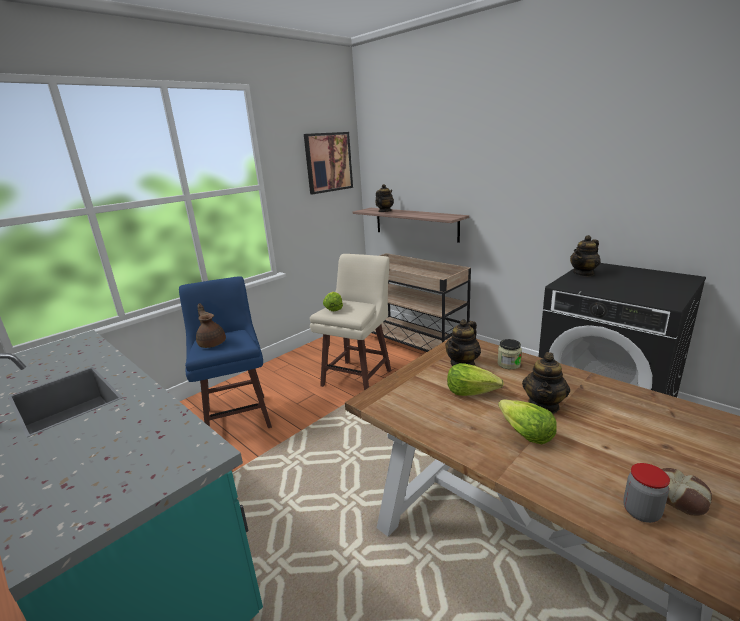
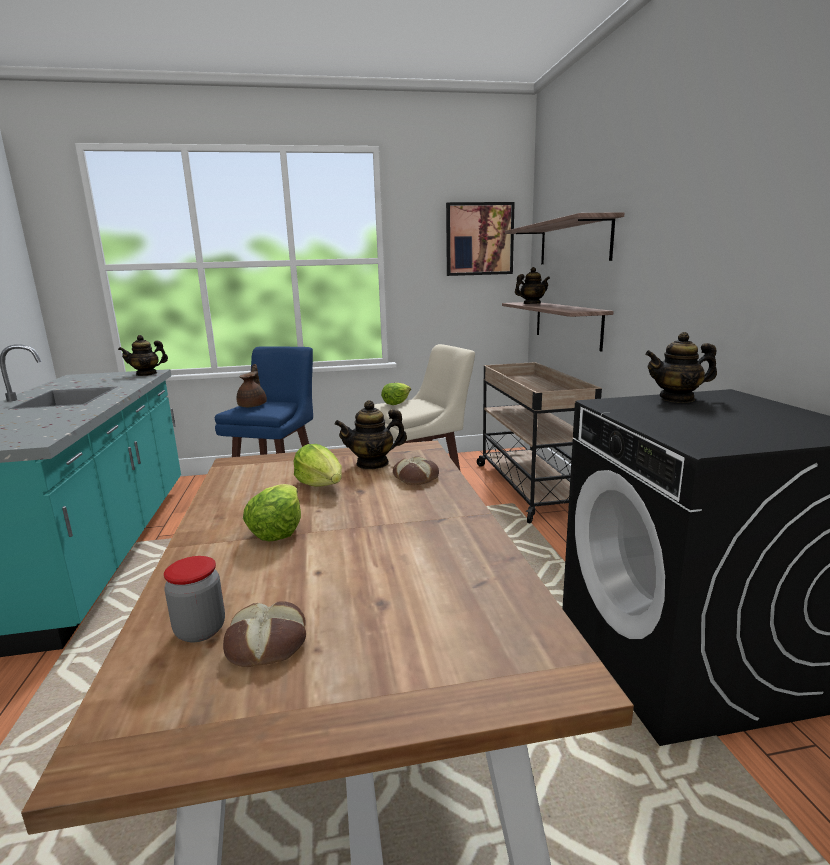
camera: 35 degrees right, 5 degrees down
(417, 166) = (573, 242): none -> shelf
(508, 364) = (416, 477): jar -> bread
(544, 405) = (356, 518): teapot -> teapot (146, 374)

